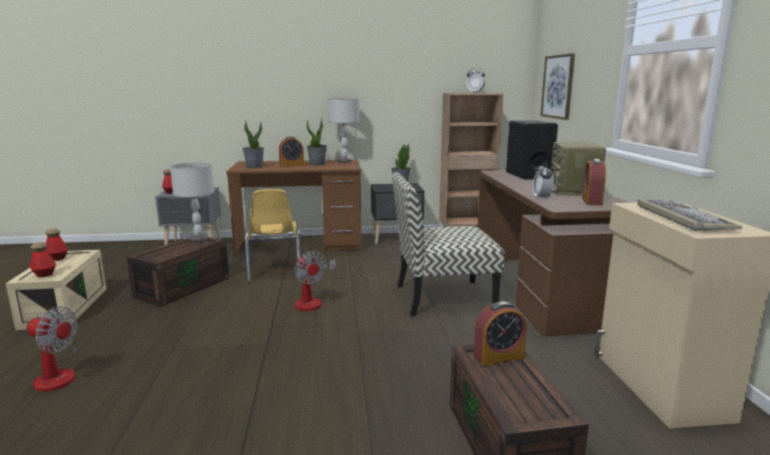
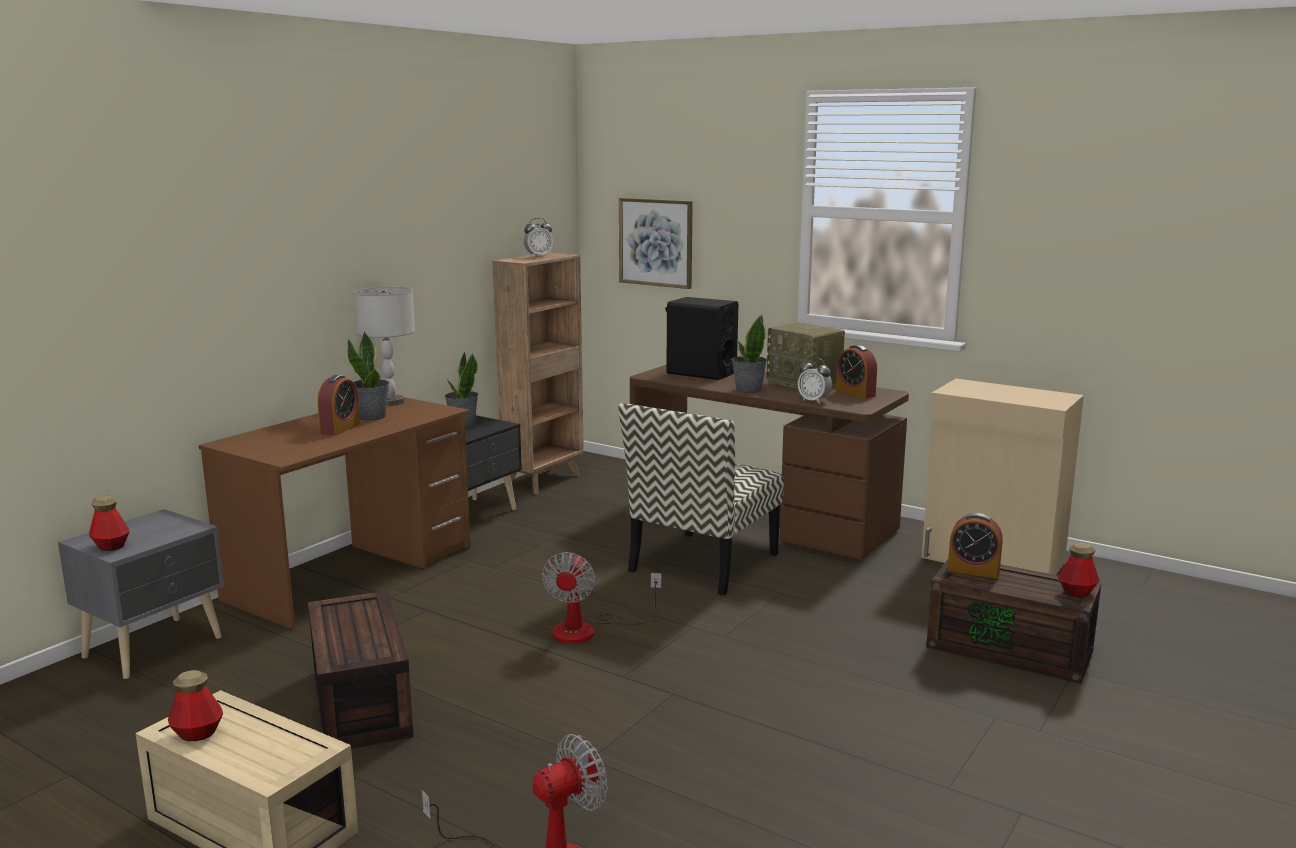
camera: 50 degrees left, 0 degrees up
(44, 274) = (285, 755): bottle -> bottle (1076, 592)
(198, 240) = (342, 607): grey table lamp -> none
(254, 167) = (292, 447): potted plant -> potted plant (748, 390)
(274, 270) = (426, 621): yellow chair -> none
(313, 301) = (588, 630): fan -> fan turned 90 degrees clockwise
(498, 357) = (973, 571): alarm clock -> alarm clock turned 90 degrees clockwise
(681, 218) = (1008, 395): keyboard -> none

